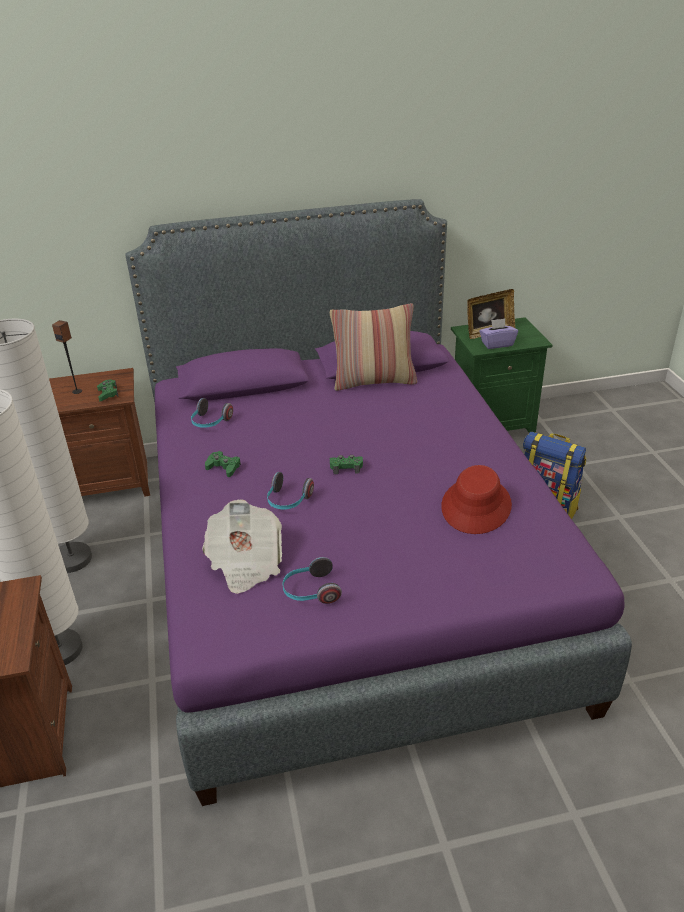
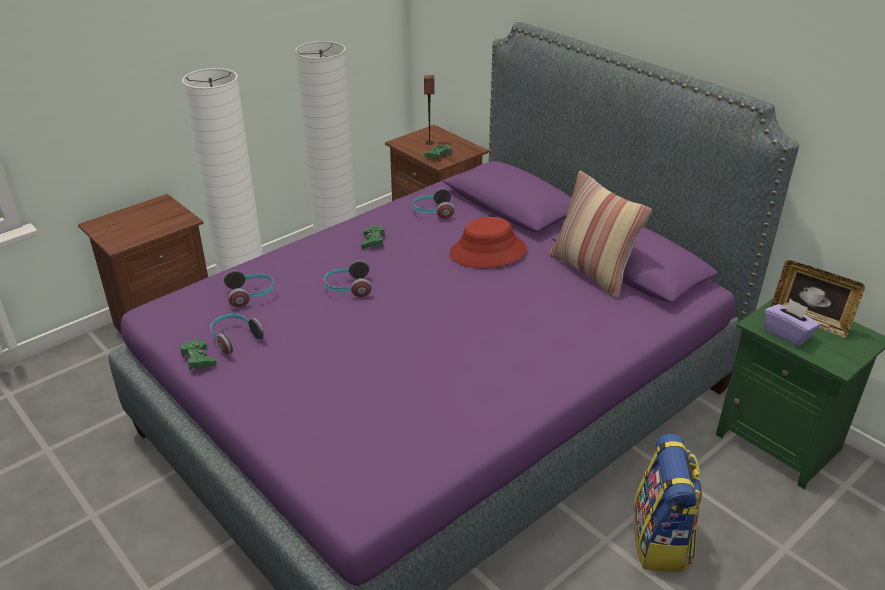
camera: 60 degrees right, 0 degrees up
(245, 563) = (251, 294): newspaper -> headphones
(346, 467) = (422, 302): green game controller -> green game controller (199, 359)
(476, 506) = (421, 401): red hat -> red hat (488, 252)

